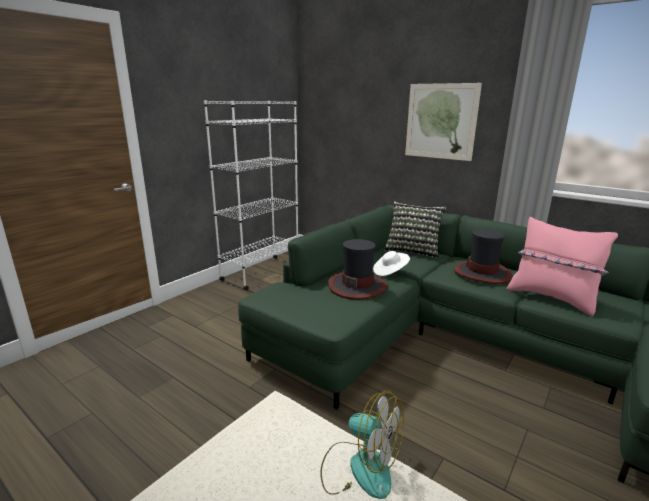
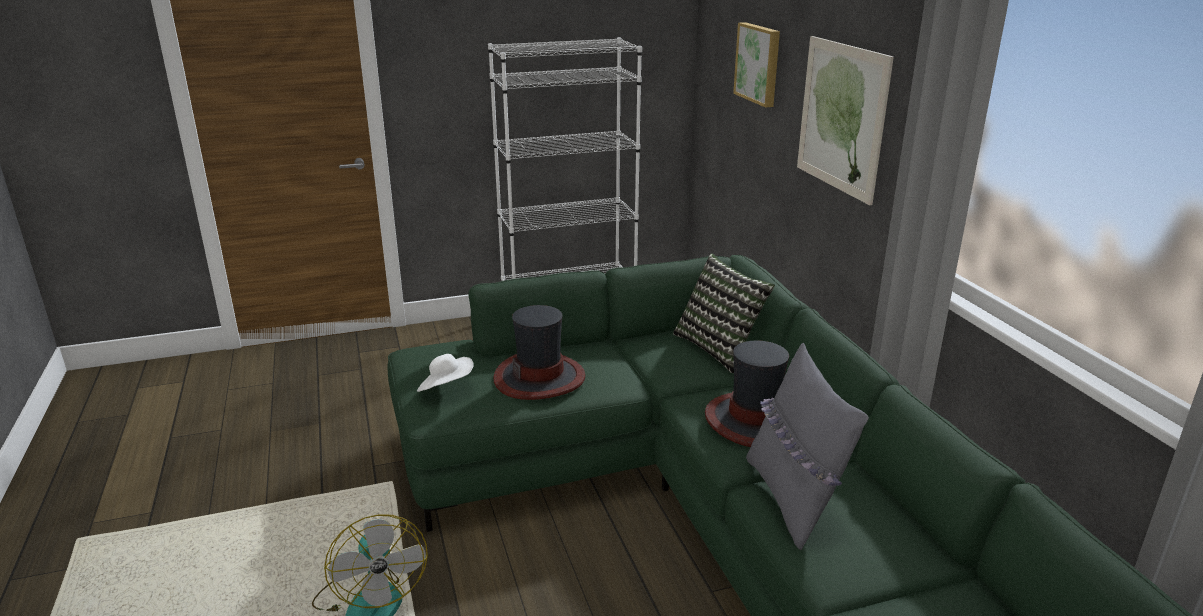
camera: 35 degrees right, 5 degrees up
(363, 107) = (759, 63): none -> picture
(390, 272) = (621, 371): white hat -> white hat (446, 388)
(551, 298) = (793, 499): pink pillow -> grey pillow

